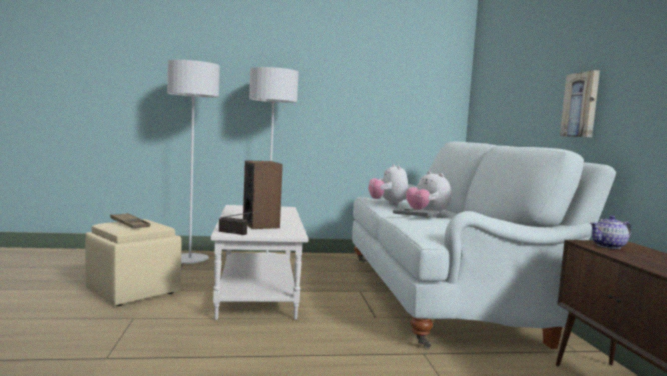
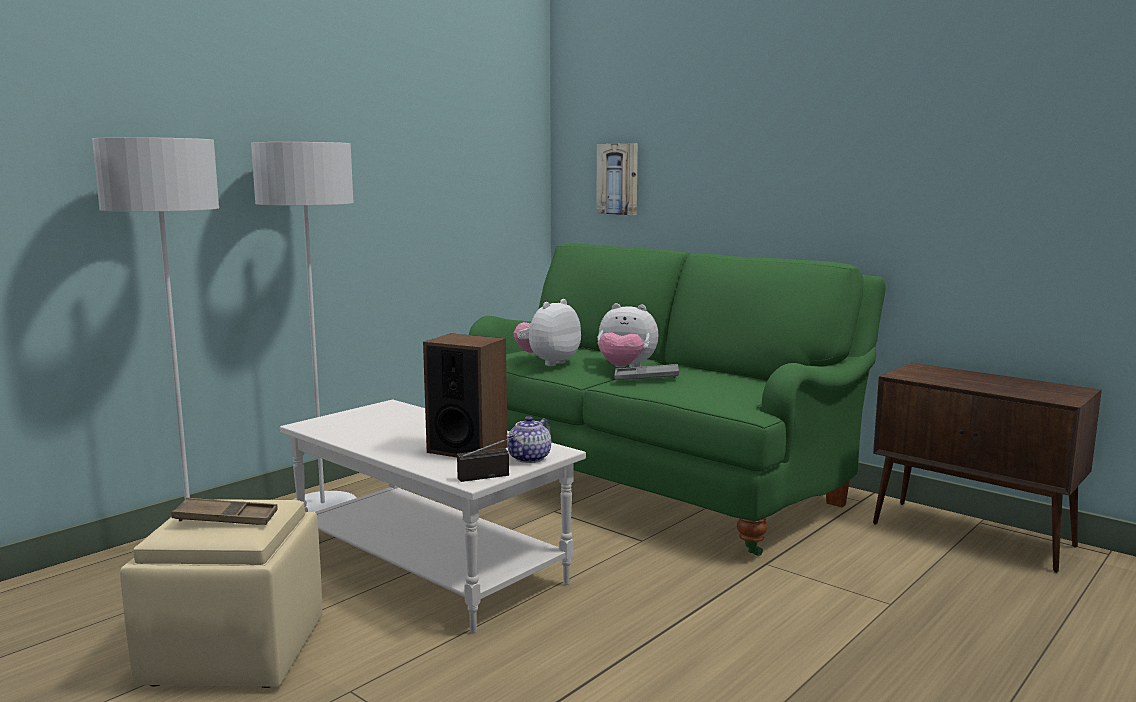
camera: 40 degrees left, 5 degrees up
(388, 203) = (548, 362): plush toy -> plush toy turned 90 degrees clockwise
(445, 296) = (651, 480): white sofa -> green sofa
(581, 105) = (811, 197): picture -> picture (618, 179)
(609, 246) = (924, 375): teapot -> teapot (530, 458)

